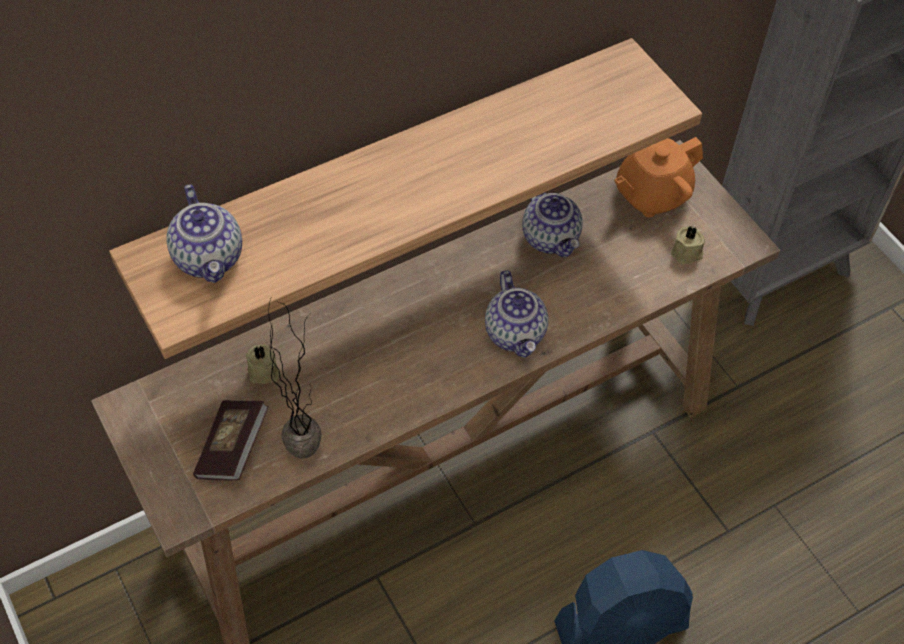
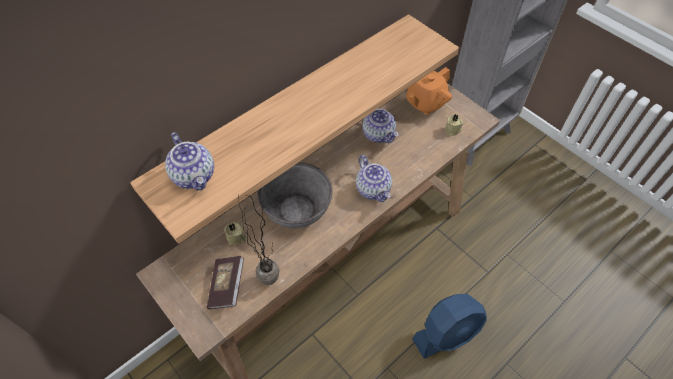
camera: 10 degrees left, 0 degrees up
(375, 344) = (296, 209): none -> grey bowl

